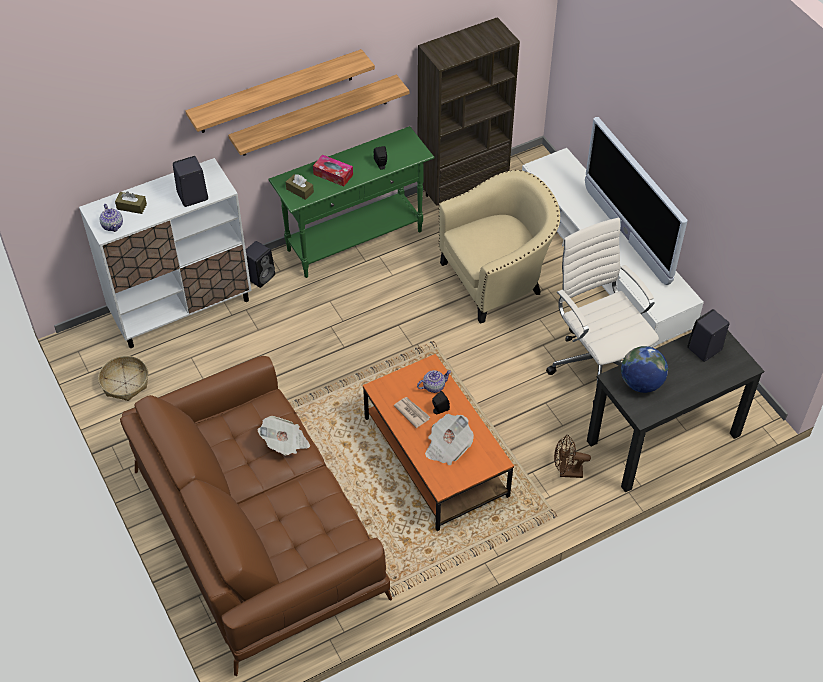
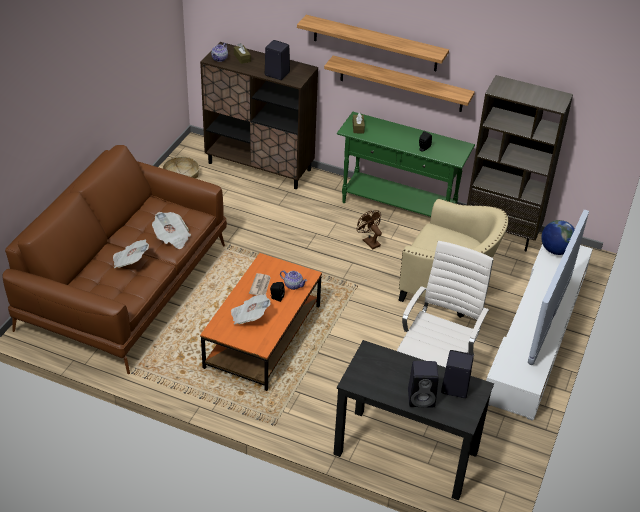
camera: 50 degrees right, 10 degrees down
(182, 308) = (260, 166): white cabinet -> brown cabinet
(260, 276) = (321, 184): black speaker -> black speaker (422, 398)
(290, 500) = (130, 261): none -> newspaper
(333, 174) = (389, 133): tissue box -> none
(566, 472) = (318, 412): brown fan -> brown fan (369, 241)
(641, 383) = (381, 367): globe -> globe (555, 250)

